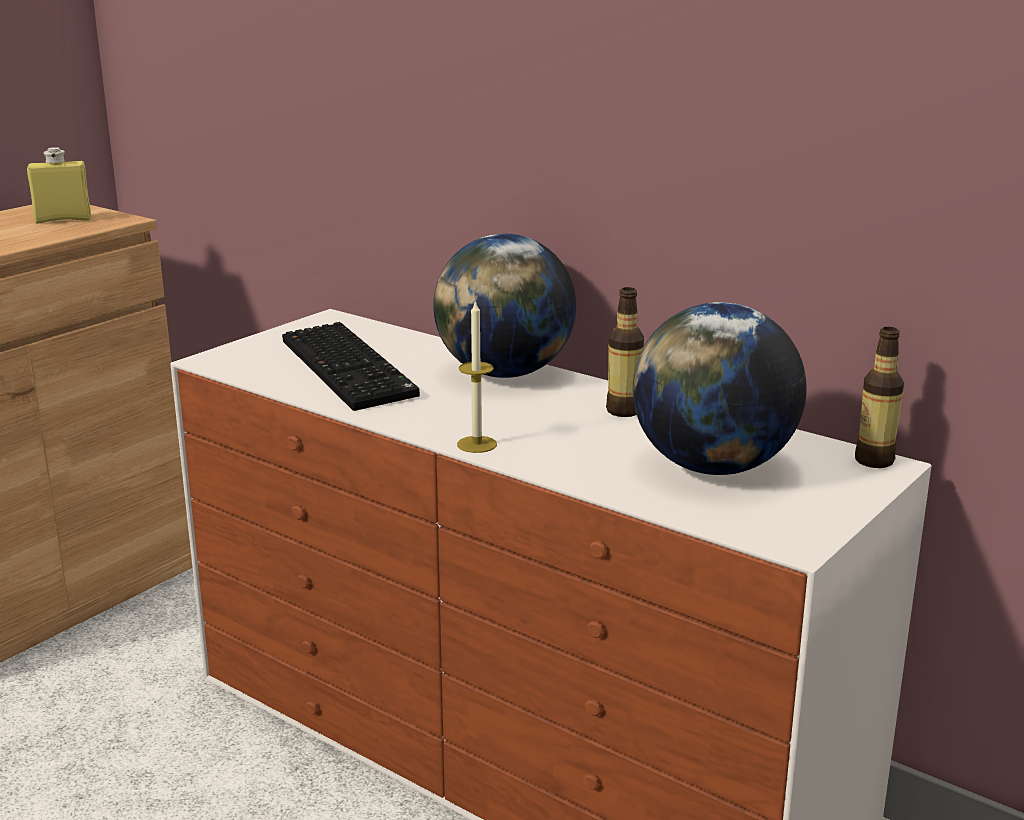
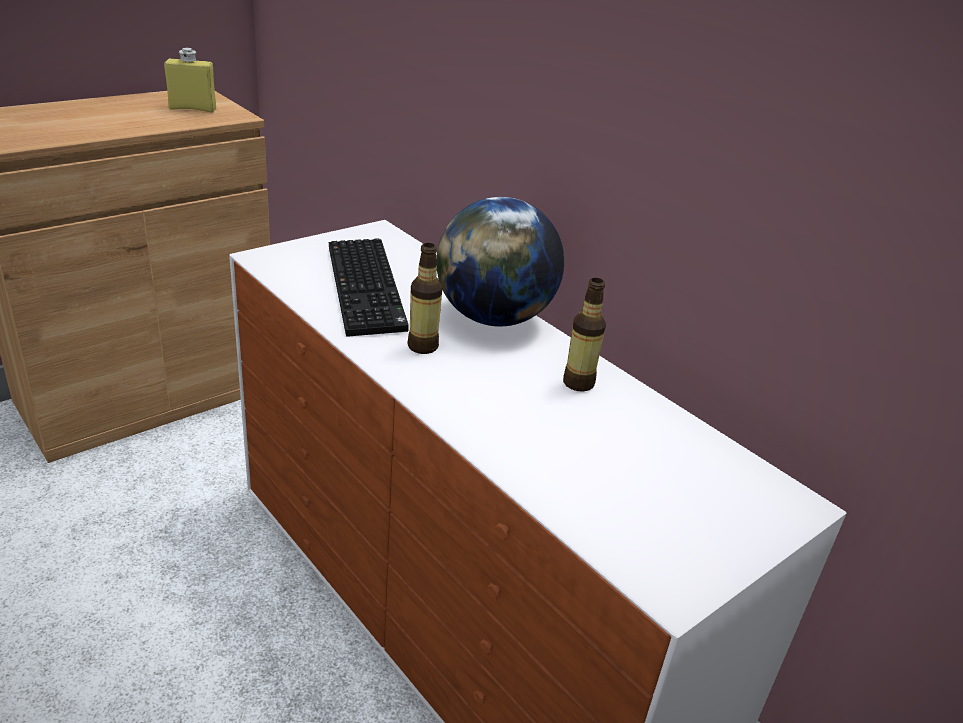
camera: 10 degrees right, 10 degrees up
(477, 444) = (431, 397): candle -> none
(713, 467) = (631, 471): globe -> none
(874, 461) = (790, 496): bottle -> bottle (422, 346)

